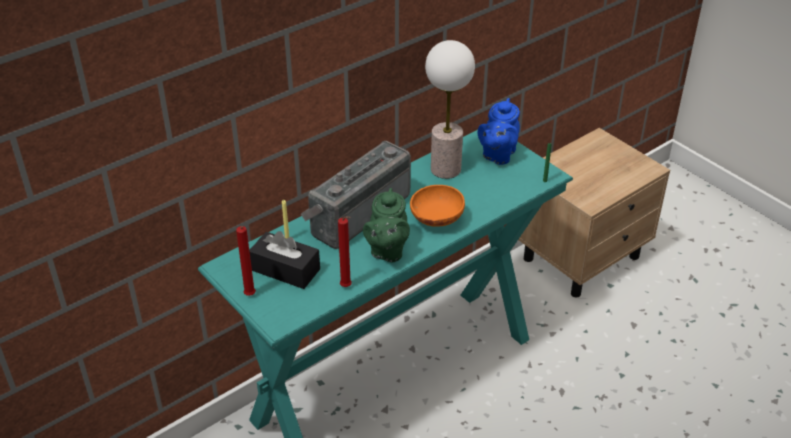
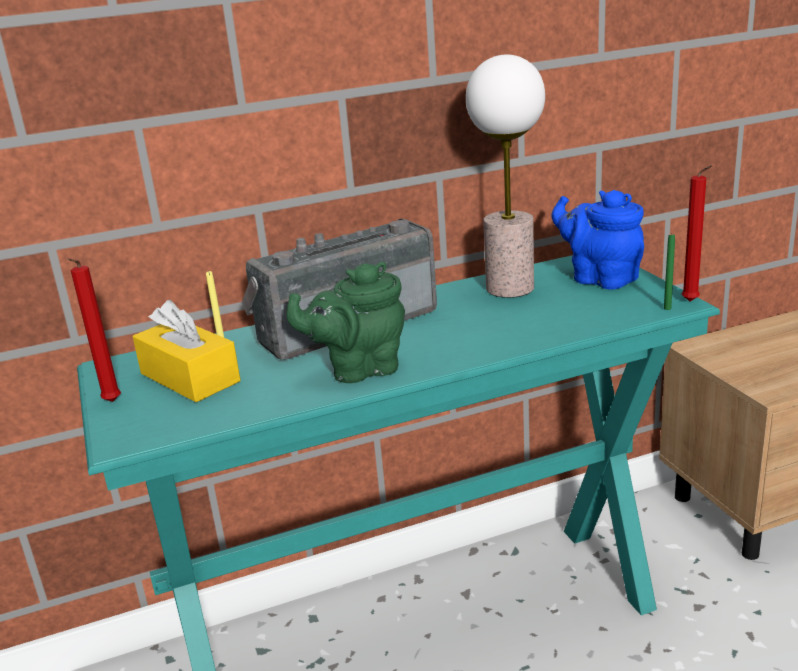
camera: 20 degrees right, 15 degrees down
(285, 270) = (190, 377): black tissue box -> yellow tissue box
(347, 287) = (263, 407): red candle -> red candle (692, 302)
(387, 251) = (359, 369): green teapot -> green teapot turned 45 degrees clockwise
(435, 219) = (460, 339): orange bowl -> none
(497, 155) = (600, 278): blue teapot -> blue teapot turned 90 degrees clockwise

